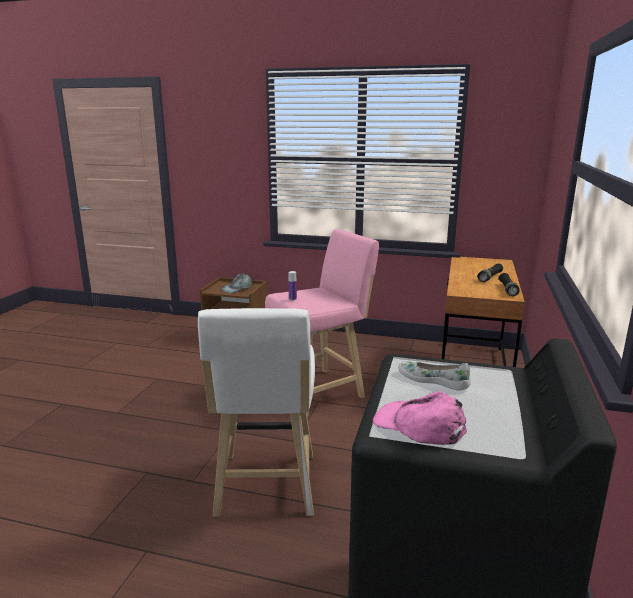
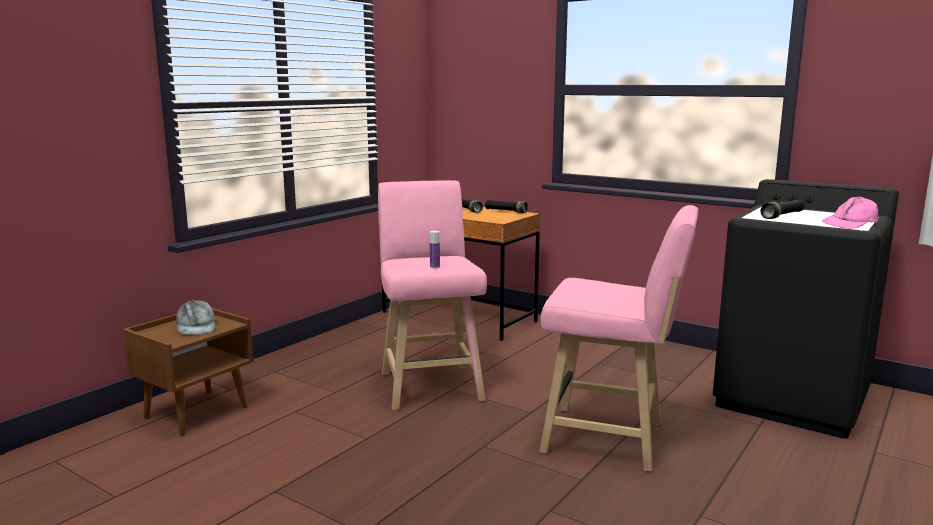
camera: 70 degrees left, 5 degrees down
(265, 488) = (611, 439): white stool -> pink stool
(433, 380) = (782, 216): white shoe -> black flashlight

